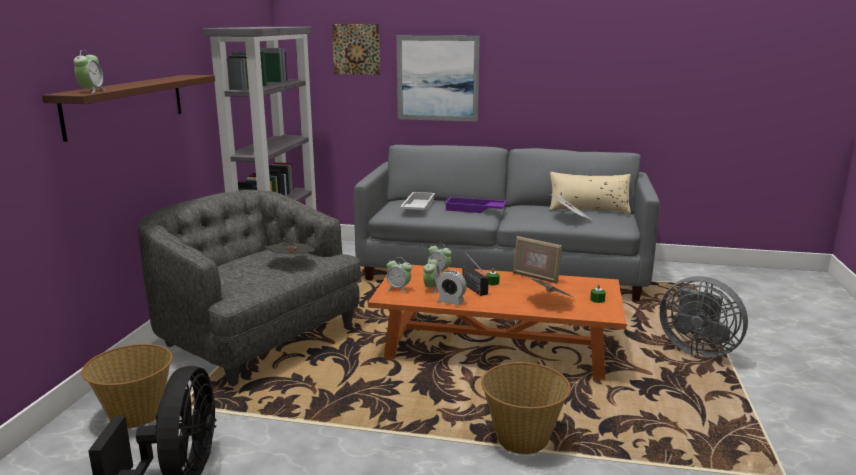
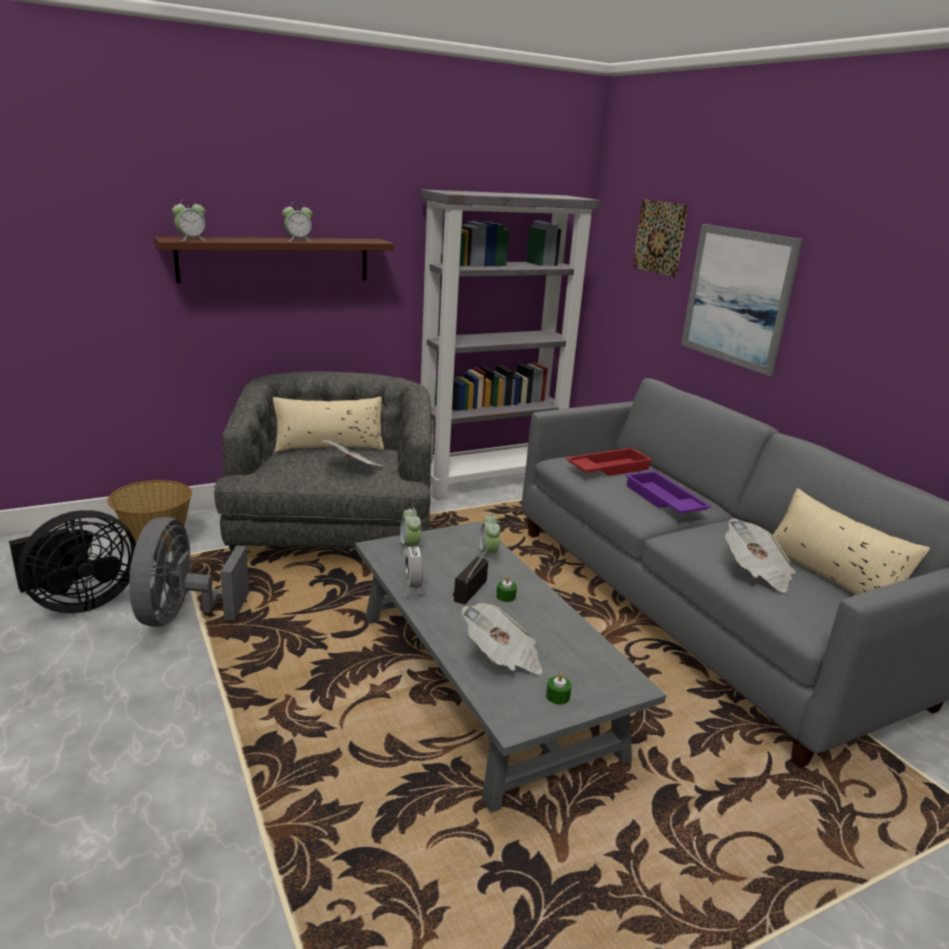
camera: 50 degrees right, 5 degrees up
(234, 260) = (329, 446): none -> beige pillow
(417, 207) = (607, 468): white tray -> red tray
(431, 288) = (435, 564): alarm clock -> alarm clock (298, 240)
(497, 345) = (485, 681): orange coffee table -> grey coffee table
(522, 437) = (278, 785): basket -> none
(535, 277) = (567, 622): picture frame -> none
(697, 349) = (717, 898): grey fan -> grey fan (182, 615)

